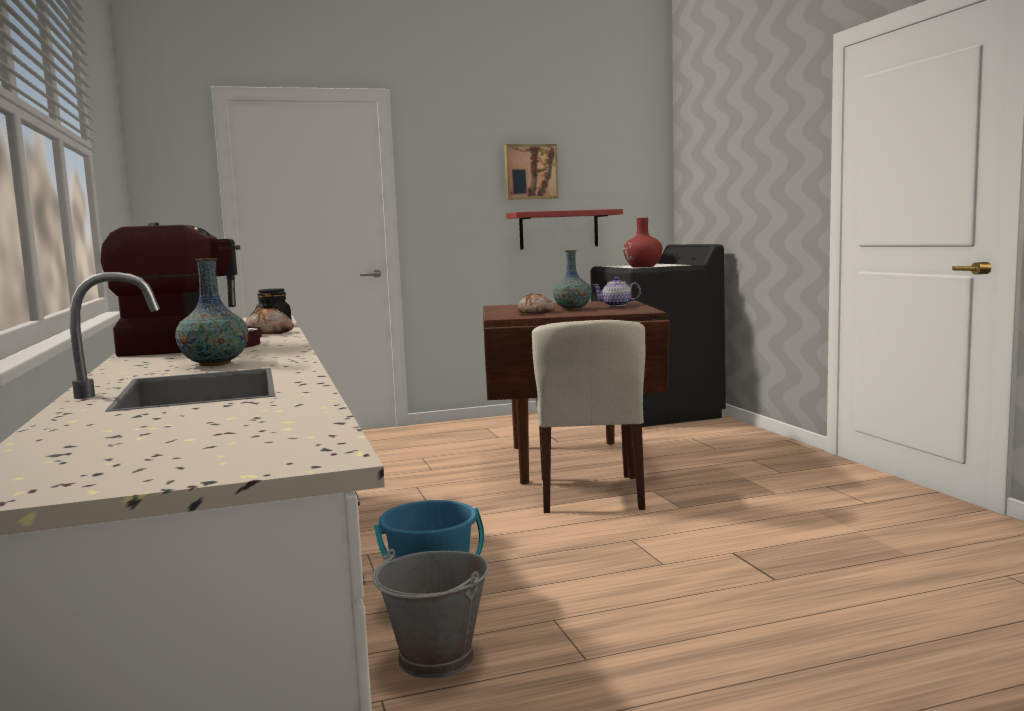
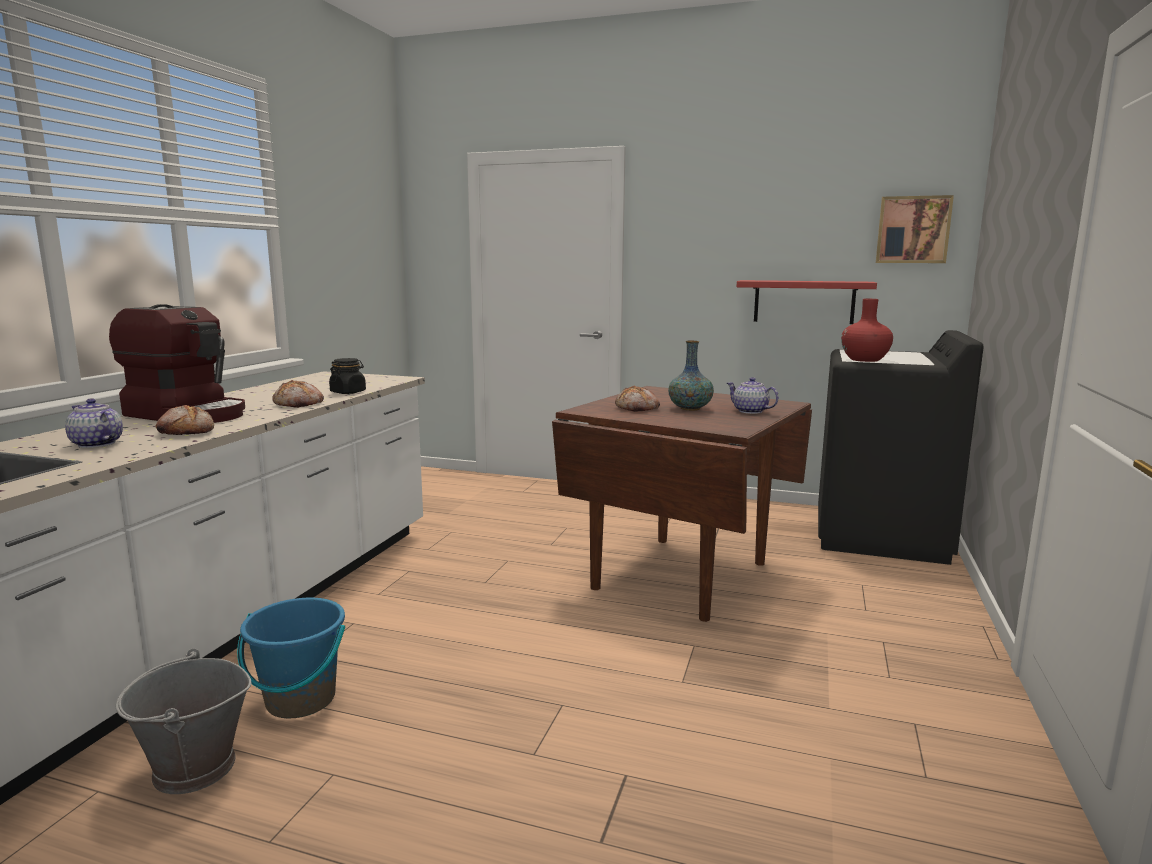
camera: 35 degrees right, 5 degrees up
(215, 364) = (96, 444): vase -> teapot
(264, 350) = (187, 432): none -> bread
(530, 172) = (775, 234): picture -> picture (913, 230)
(590, 493) = (628, 625): beige chair -> none

